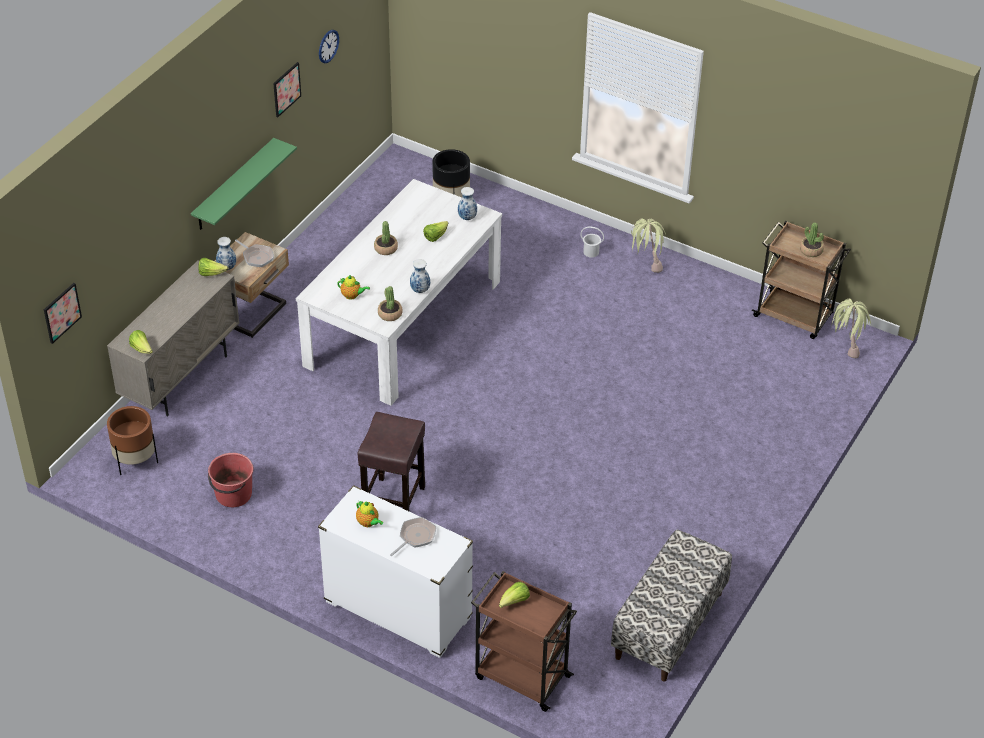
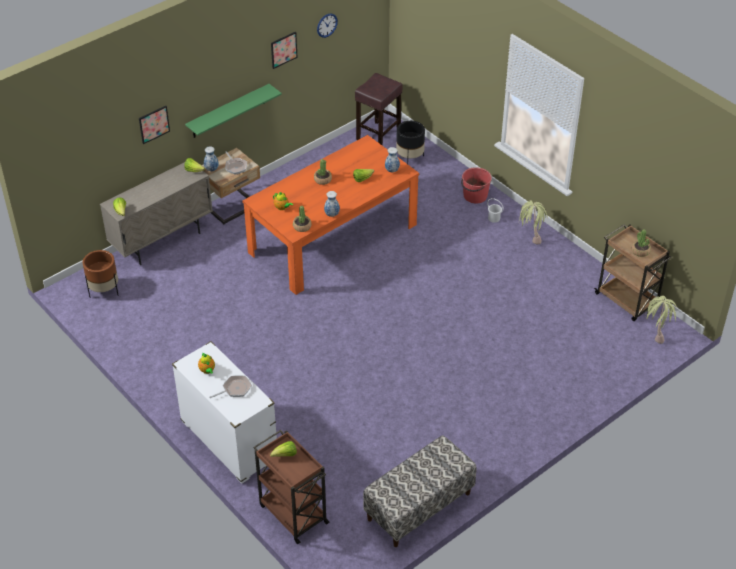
camera: 20 degrees right, 0 degrees up
(62, 312) = (59, 172): picture -> picture (154, 124)
(233, 494) = (157, 330): red bucket -> red bucket (475, 196)
(394, 503) = (263, 364): brown stool -> brown stool (378, 136)
(403, 323) = (333, 238): white dining table -> orange dining table

